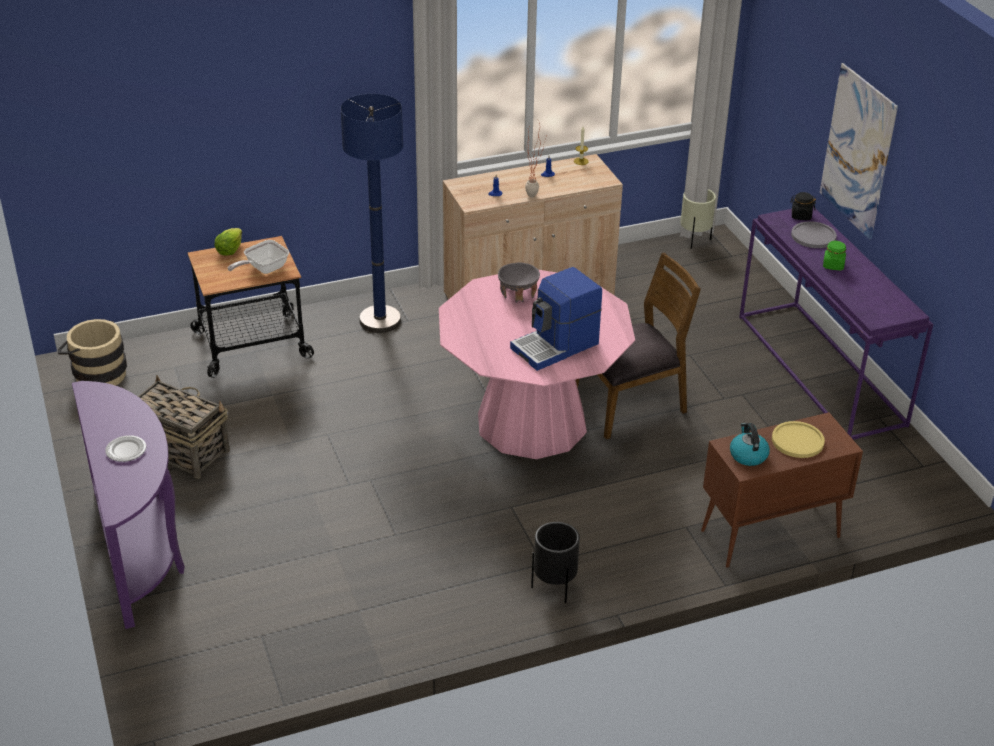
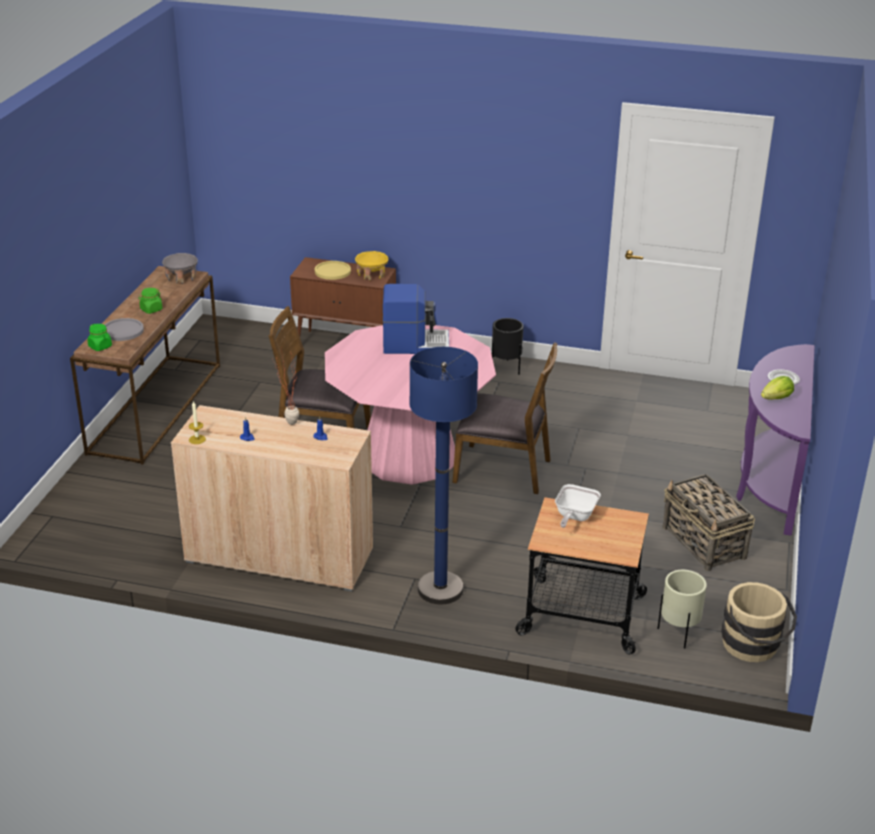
camera: 145 degrees left, 5 degrees down
(229, 250) = (593, 550): lettuce -> lettuce (776, 398)
(263, 269) = (574, 517): frying pan -> frying pan turned 120 degrees clockwise
(428, 446) = (503, 470): none -> brown chair
(518, 294) = (394, 386): grey bowl -> grey bowl (181, 278)
(694, 241) = (55, 544): beige planter -> beige planter (678, 633)
(748, 455) = (372, 275): kettle -> yellow bowl
(801, 216) = (100, 346): black jar -> green jar
(822, 370) = (155, 407): purple console table -> brown console table
(857, 151) = (78, 256): picture -> none

